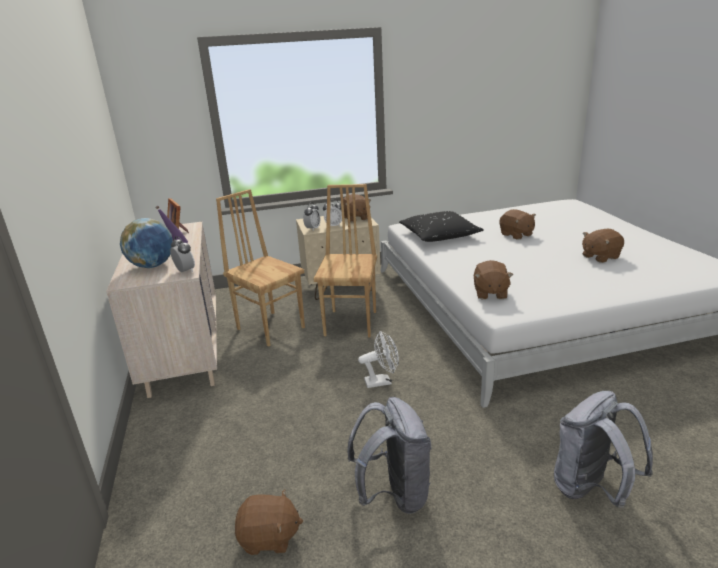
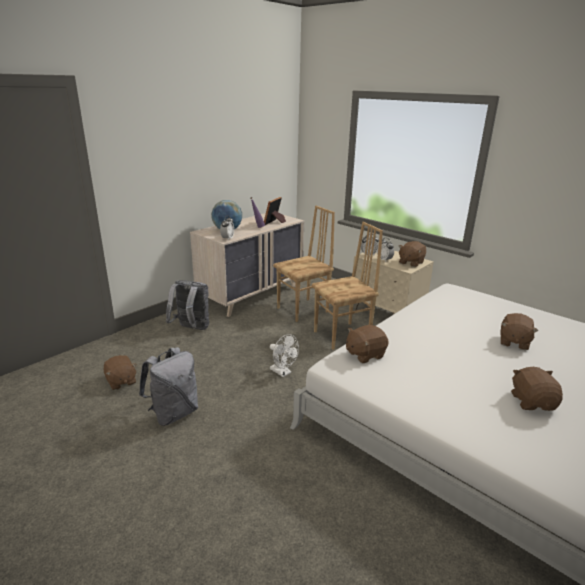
camera: 55 degrees right, 0 degrees up
(271, 328) = (303, 310): brown chair -> brown chair turned 45 degrees clockwise
(439, 235) = (454, 306): black pillow -> none
(591, 489) = (229, 510): grey backpack -> grey backpack (191, 329)
(600, 257) = (532, 402): brown plush toy -> brown plush toy turned 60 degrees clockwise

